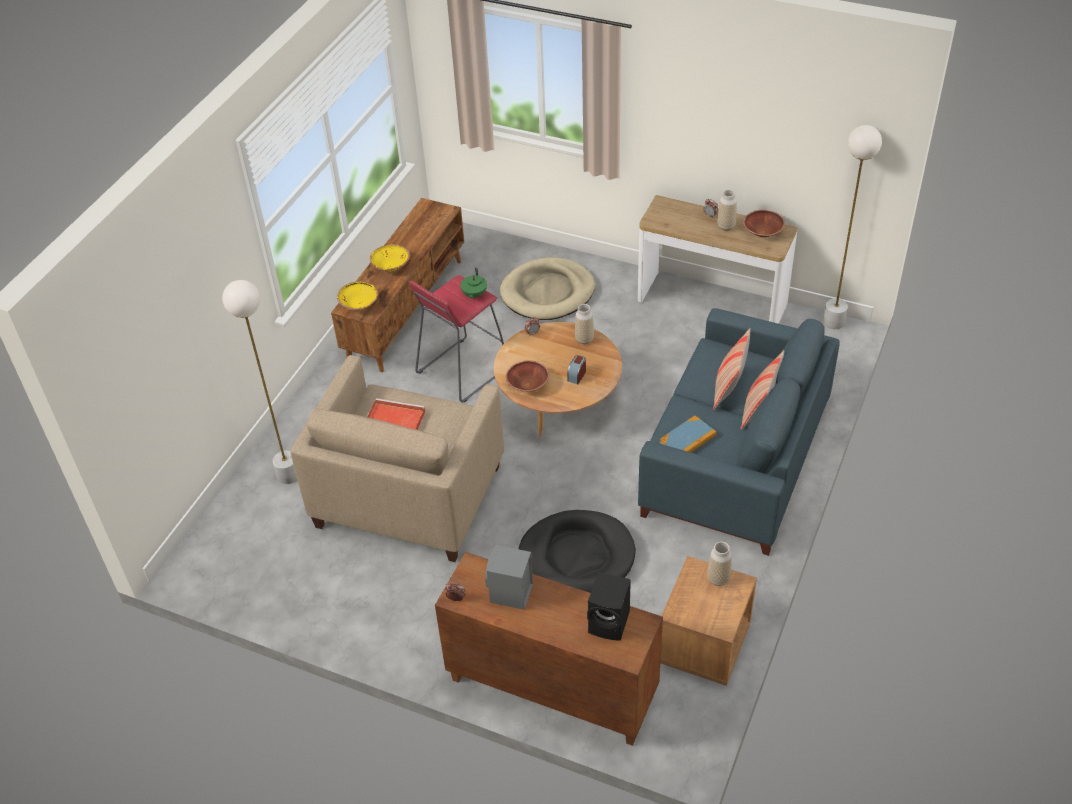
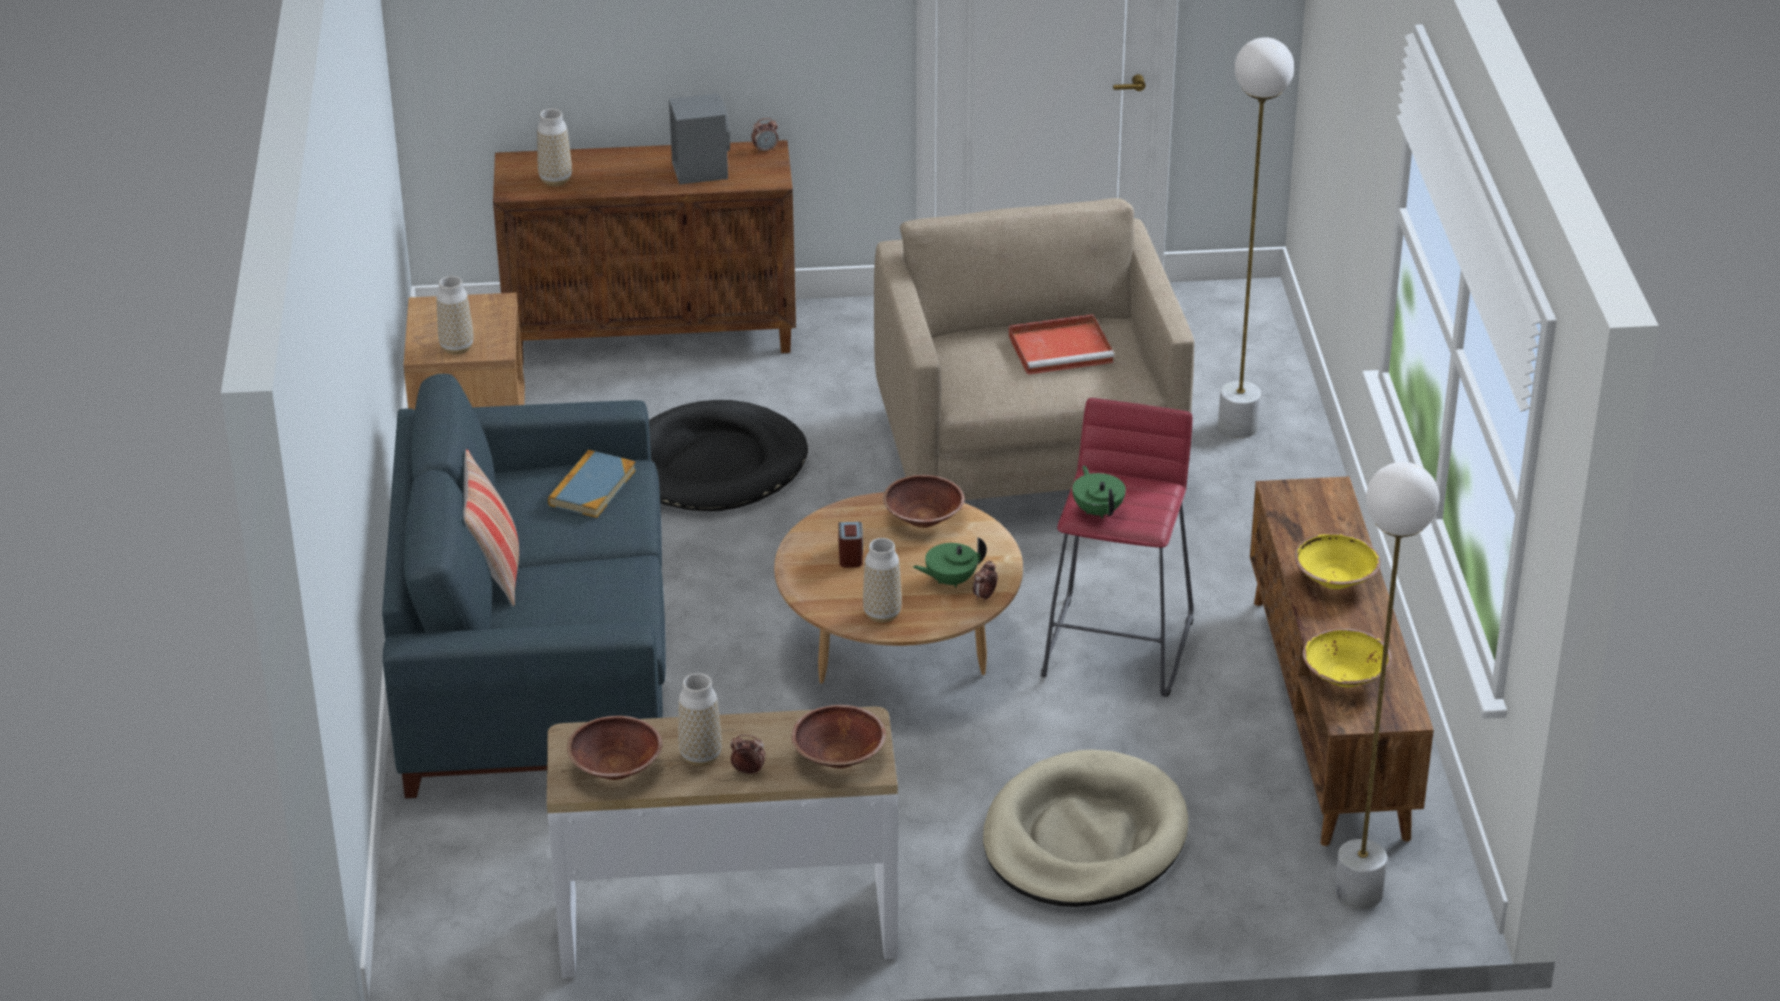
camera: 150 degrees right, 10 degrees down
(359, 304) = (1316, 502): yellow bowl -> yellow bowl (1345, 677)
(541, 346) = (950, 580): none -> green teapot
(610, 623) = (555, 180): black speaker -> vase
(671, 210) = (839, 756): none -> brown bowl
(729, 389) = (562, 580): pillow -> none
(833, 322) = (445, 970): white floor lamp -> white floor lamp (1358, 892)

